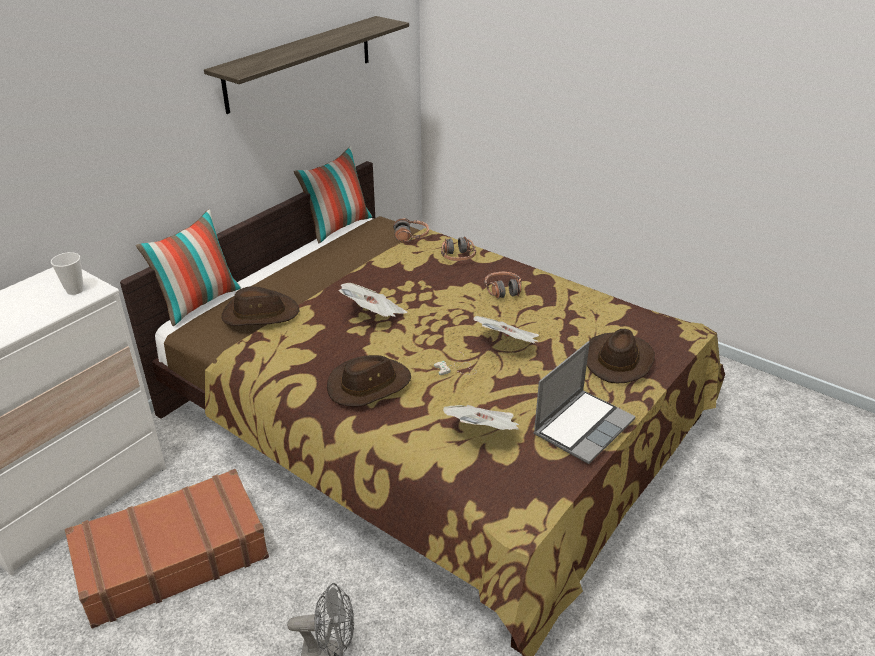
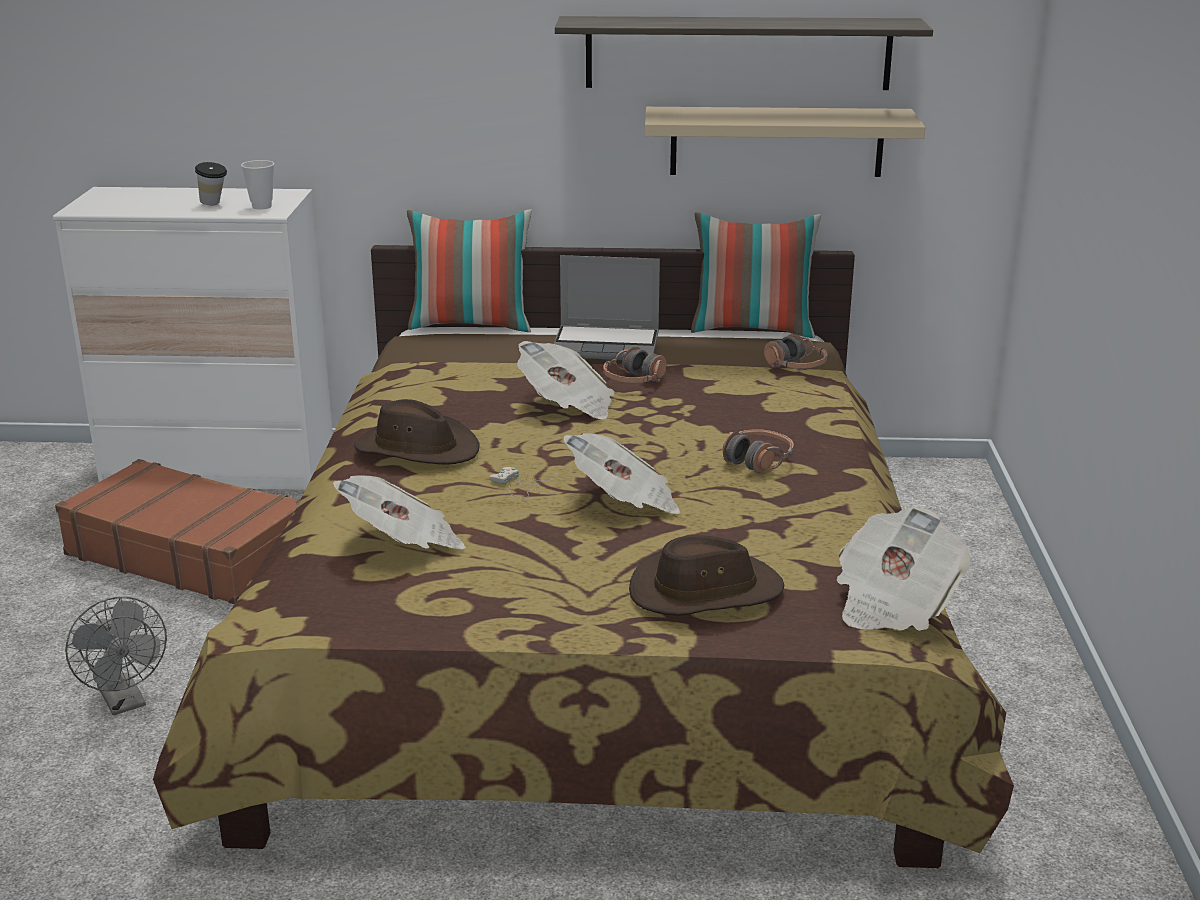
camera: 55 degrees right, 10 degrees down
(32, 307) = (214, 204): none -> cup
(260, 314) = (480, 352): brown hat -> none
(324, 111) = (776, 141): none -> beige shelf
(458, 257) = (795, 409): headphones -> headphones (634, 381)
(583, 426) = (497, 607): laptop -> laptop (607, 345)
(665, 318) = (893, 602): none -> newspaper

